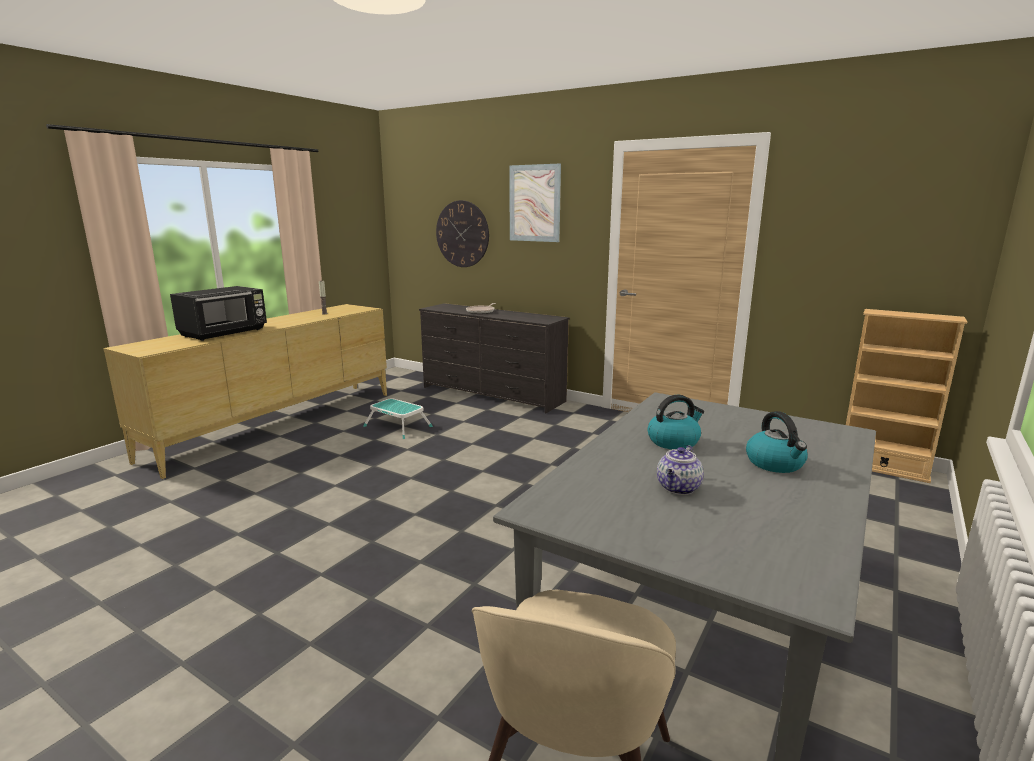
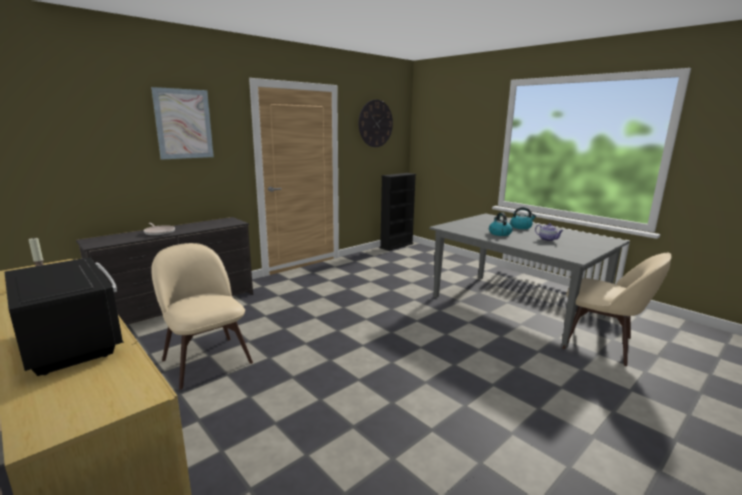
camera: 75 degrees left, 0 degrees up
(397, 426) = (206, 359): turquoise step ladder -> beige chair
(462, 234) = (91, 157): wall clock -> wall clock (375, 123)
(882, 468) = (396, 246): beige bookcase -> black bookcase

